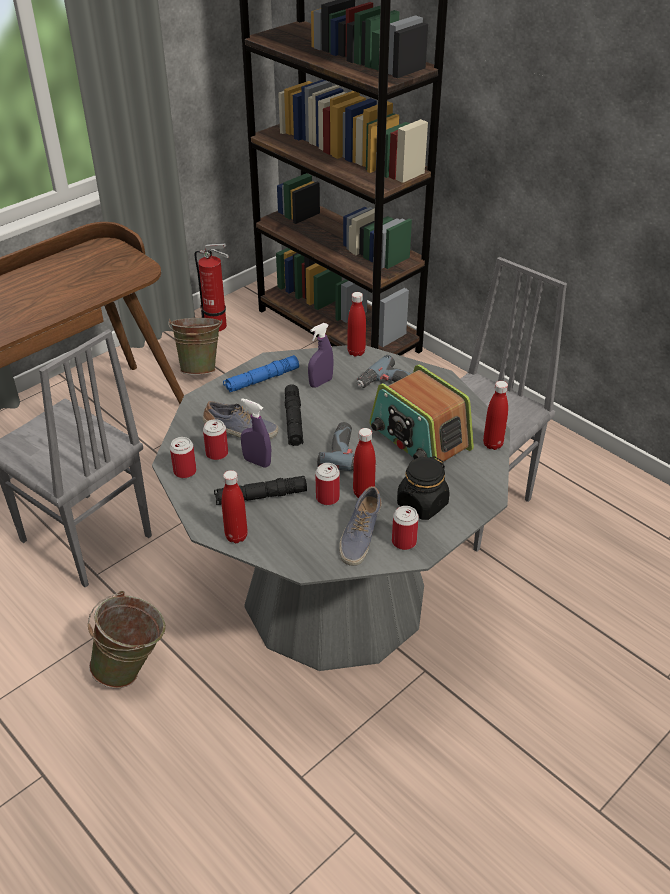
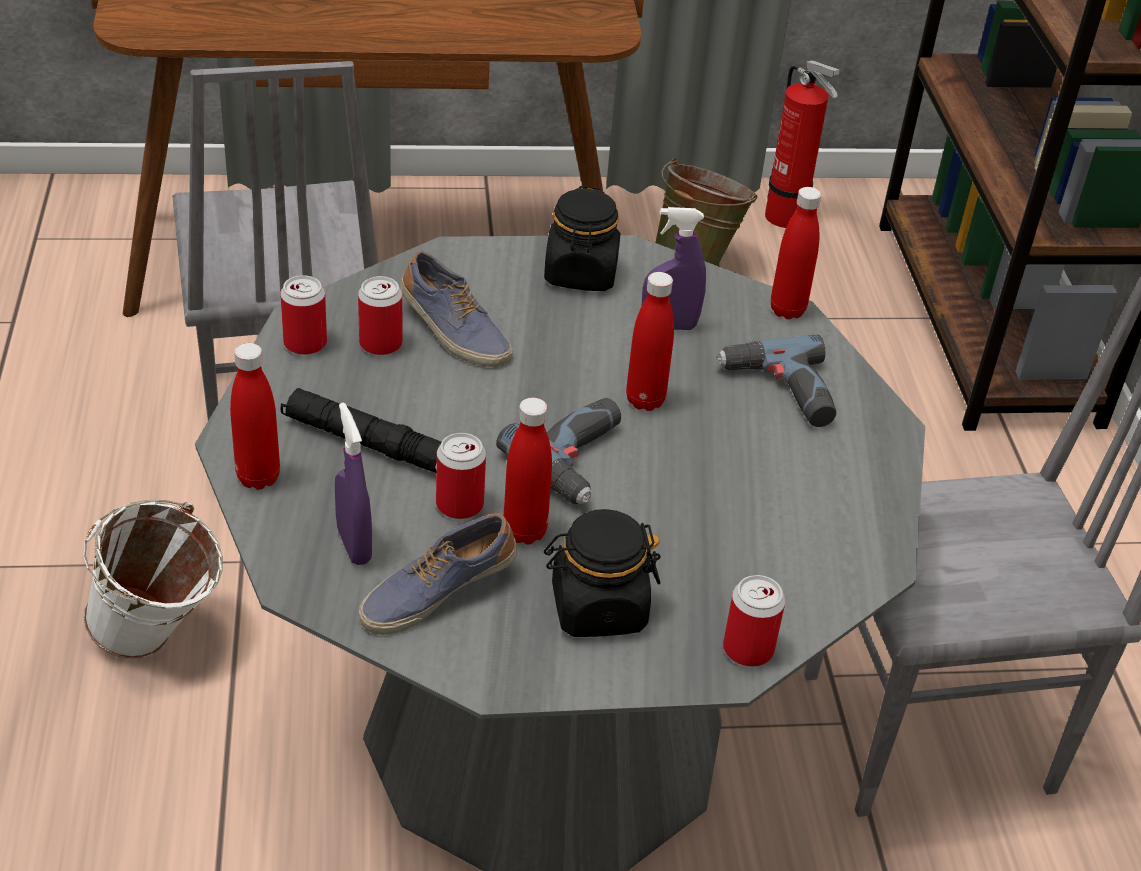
camera: 35 degrees right, 0 degrees up
(133, 669) = (160, 641): green bucket -> white bucket
(257, 462) = (422, 389): purple spray bottle -> purple spray bottle (354, 545)
(262, 380) = (581, 274): blue flashlight -> black jar
(293, 421) = (553, 360): black flashlight -> none
(404, 542) = (493, 647): can -> can (748, 649)
(419, 438) = (726, 502): radio -> none
(492, 444) = (847, 587): red bottle -> red bottle (645, 400)

